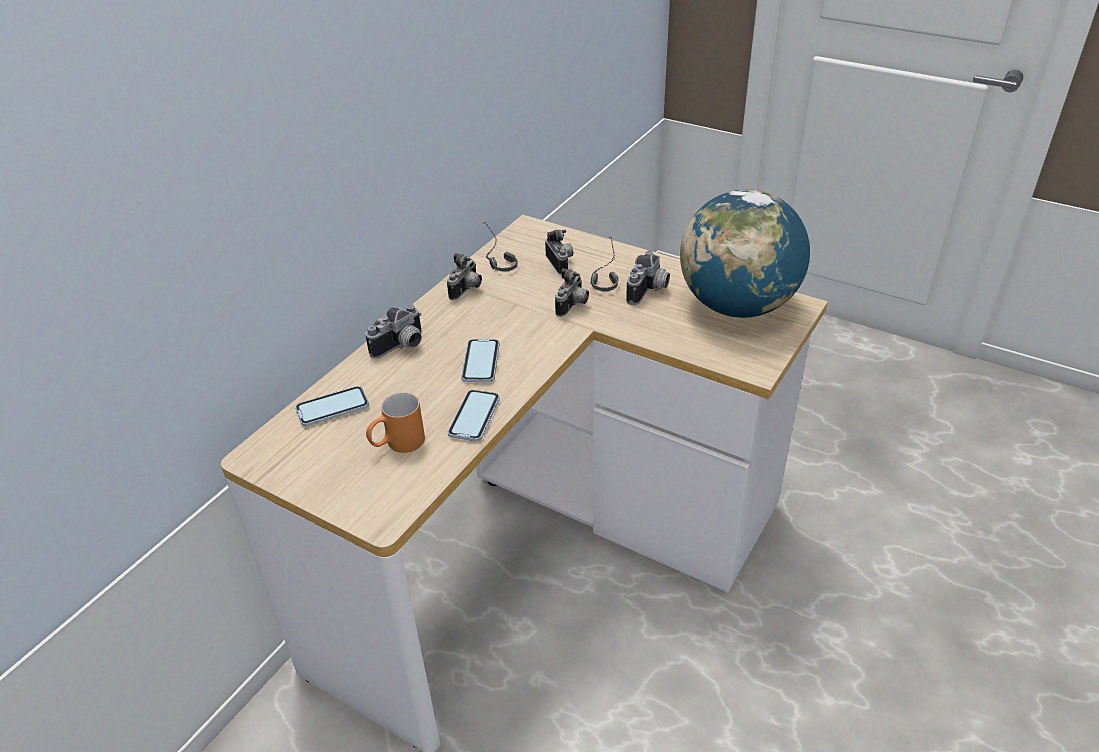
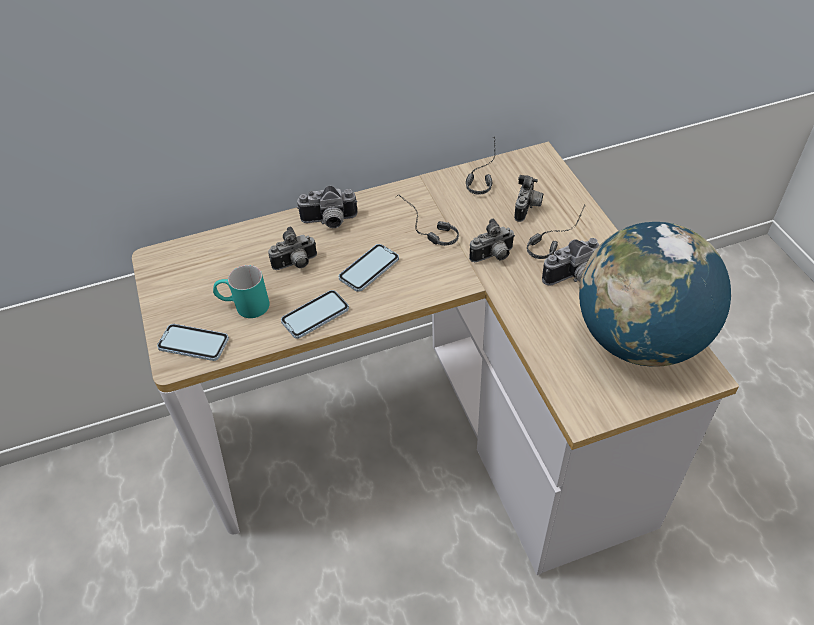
camera: 40 degrees right, 10 degrees up
(332, 408) = (235, 248): phone -> phone (193, 344)
(397, 444) = (244, 306): orange mug -> turquoise mug
(467, 290) = (427, 195): camera -> camera (296, 264)
(493, 314) = (423, 229): none -> headphones

